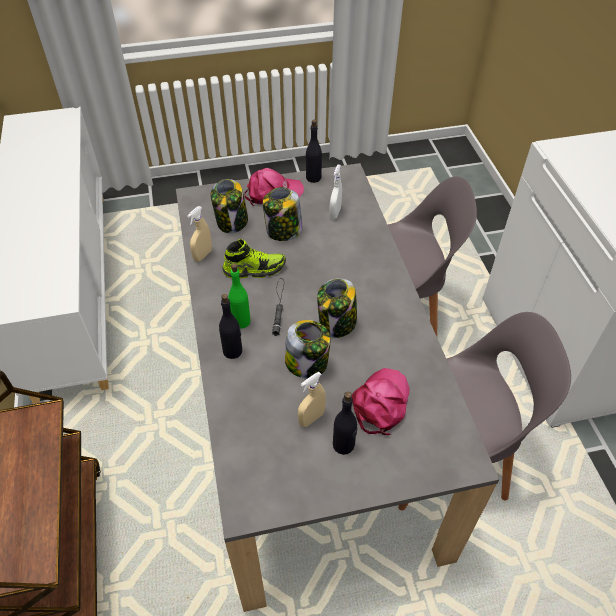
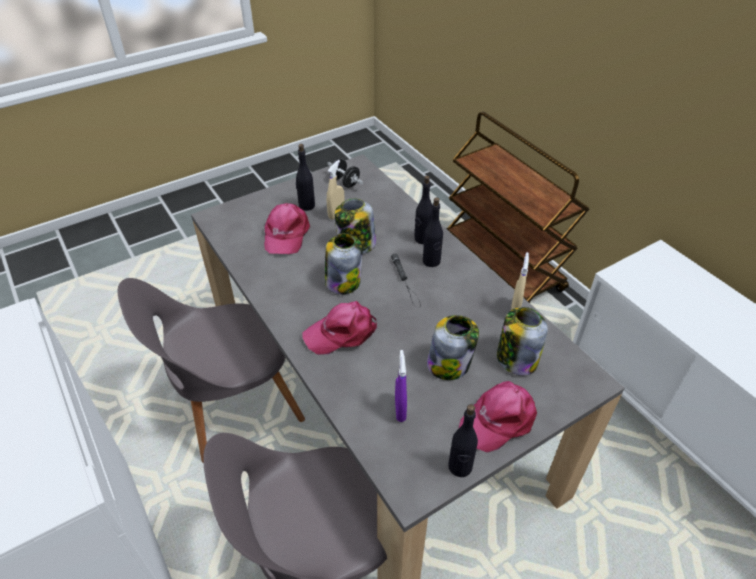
camera: 160 degrees right, 5 degrees down
(241, 321) = (431, 261): green bottle -> black bottle
(254, 269) = (451, 310): shoe -> none
(278, 476) = (345, 182): none -> black dumbbell
(335, 213) = (400, 410): white spray bottle -> purple spray bottle
(356, 275) = (342, 332): none -> pink cap

